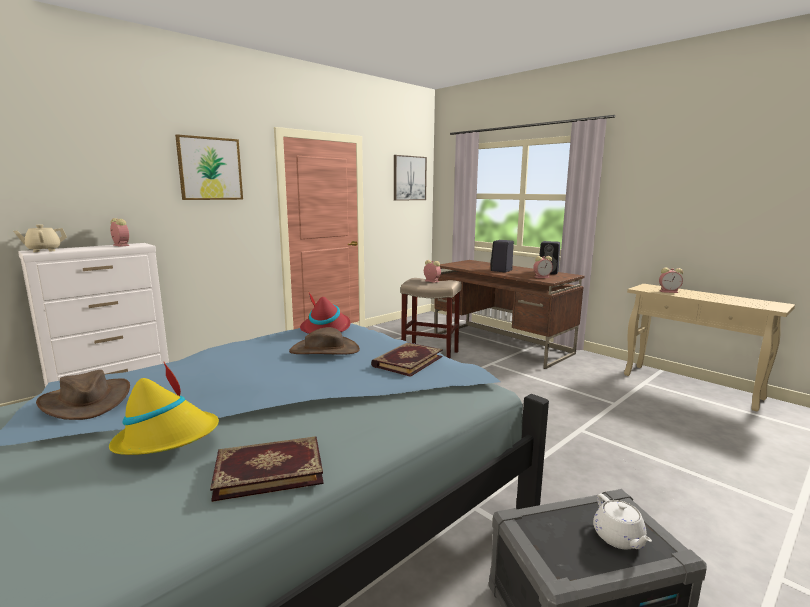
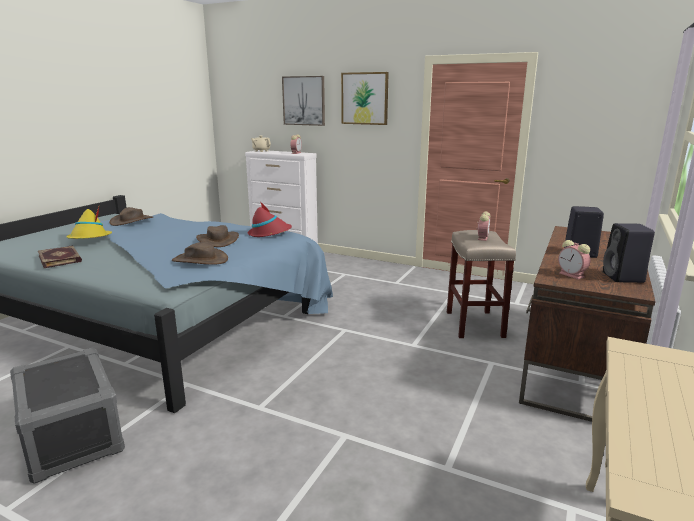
camera: 70 degrees right, 5 degrees up
(407, 361) = (200, 260): book -> brown hat
(409, 178) = (622, 103): picture -> picture (304, 101)
(619, 538) = (55, 390): white teapot -> none
(669, 291) = (649, 374): alarm clock -> none

